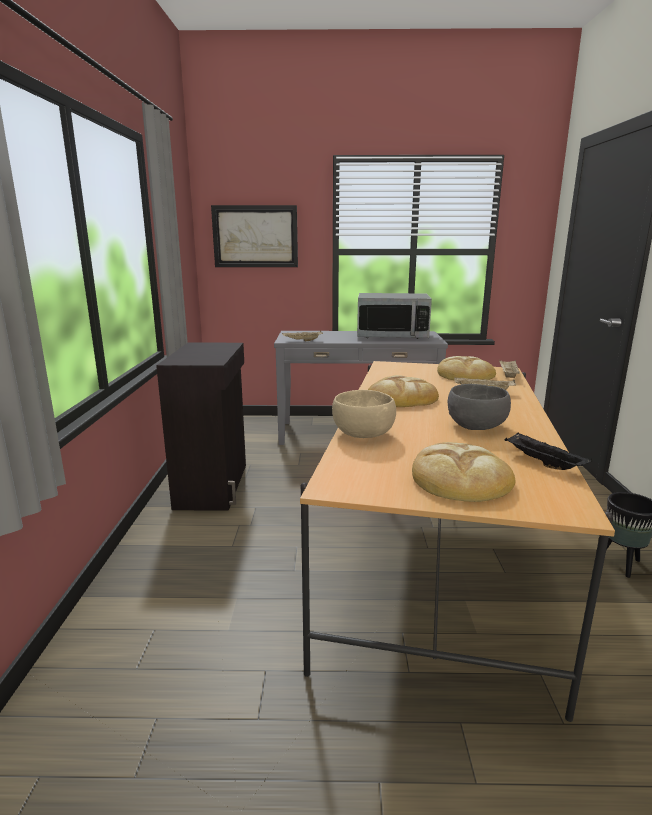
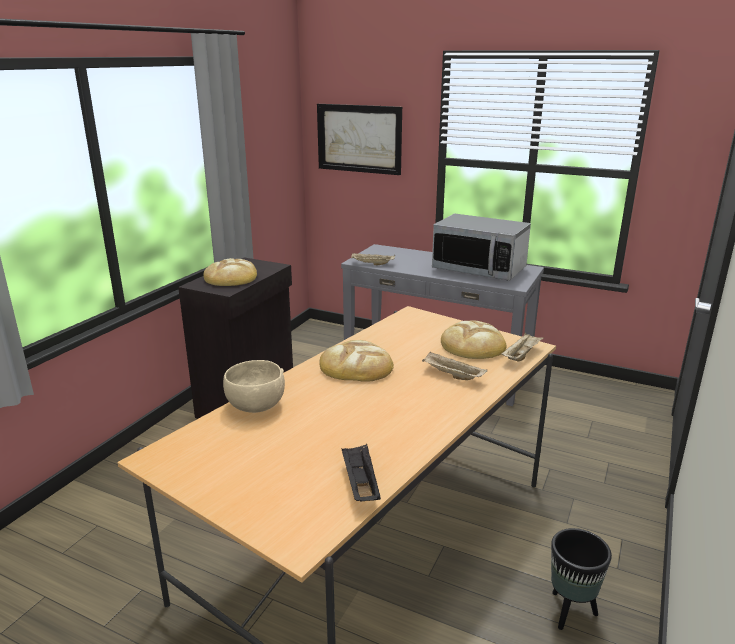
camera: 25 degrees right, 5 degrees up
(459, 479) = (259, 480): bread -> bread (231, 277)
(477, 426) = (372, 421): grey bowl -> none

